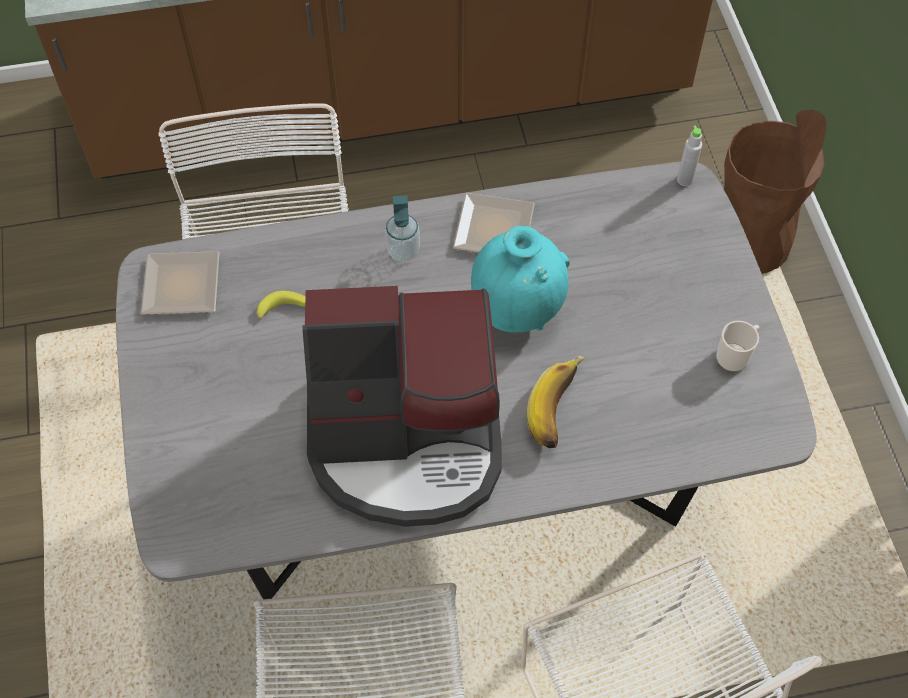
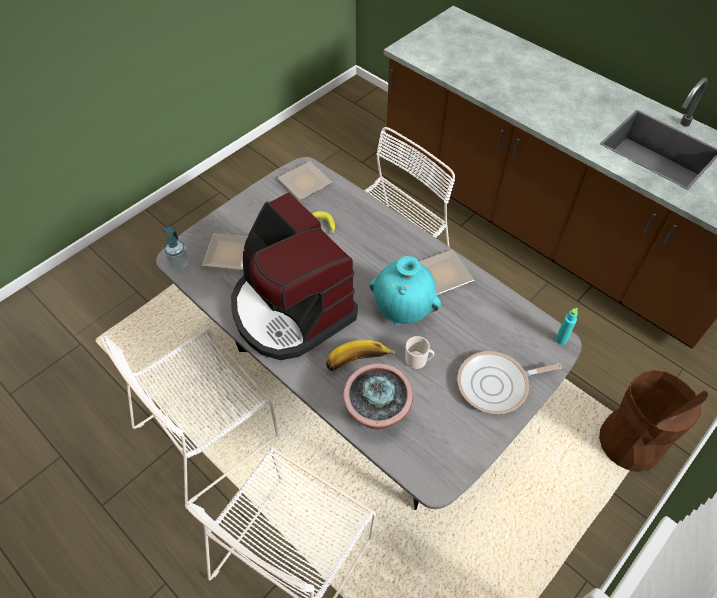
camera: 55 degrees right, 5 degrees down
(238, 463) = (230, 255): none -> plate
(403, 251) = (396, 246): soap dispenser -> soap dispenser (180, 264)
(647, 435) = (377, 413): none -> potted plant
(684, 180) = (561, 340): grey bottle -> turquoise bottle
(699, 284) = (497, 385): none -> frying pan
(735, 355) = (465, 429): mug -> mug (418, 361)

